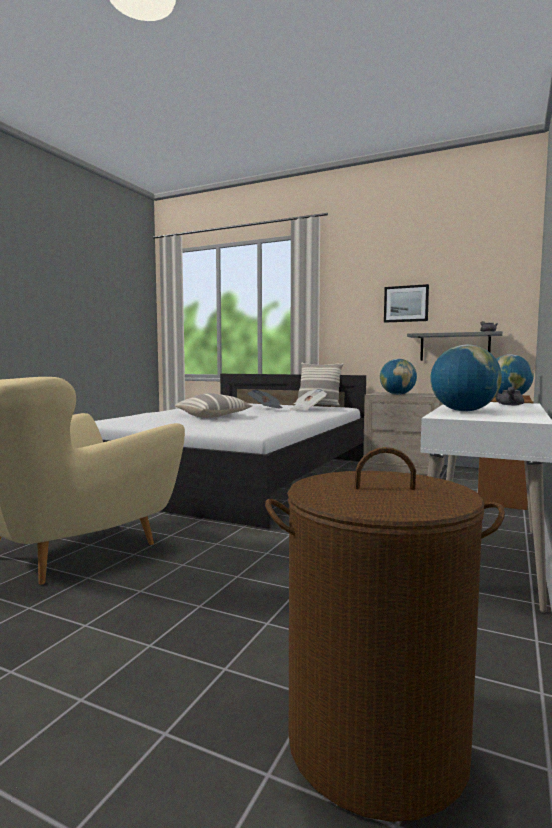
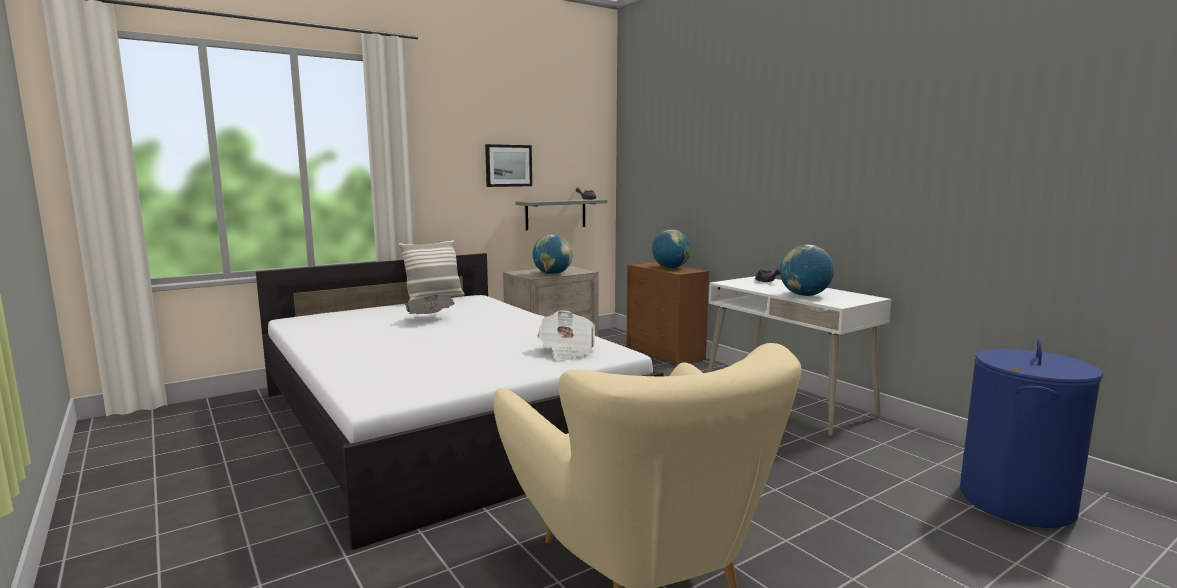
camera: 60 degrees left, 5 degrees up
(214, 416) = (456, 346): pillow -> none
(307, 409) = (467, 308): newspaper -> newspaper (567, 351)
(375, 744) = (1017, 502): brown laundry basket -> blue laundry basket

